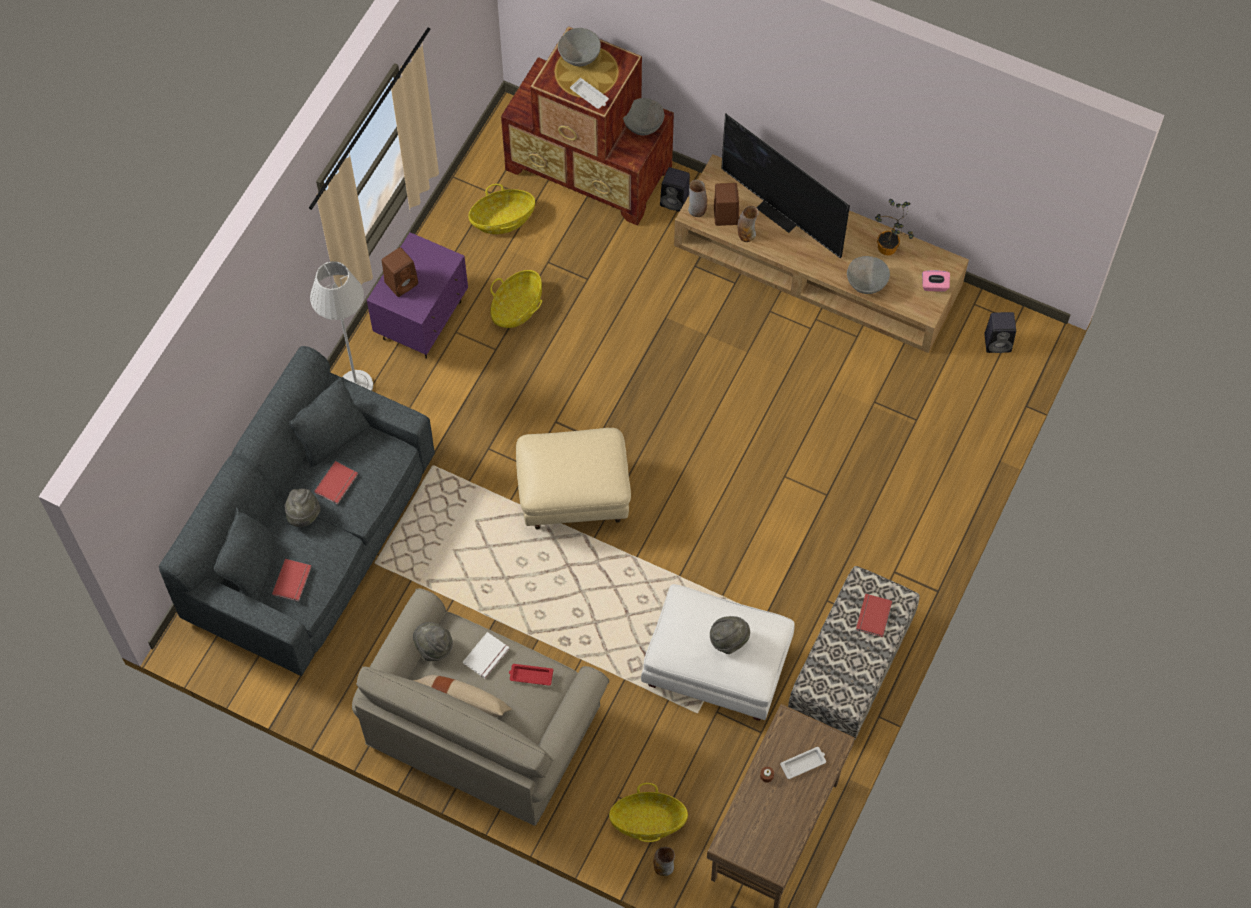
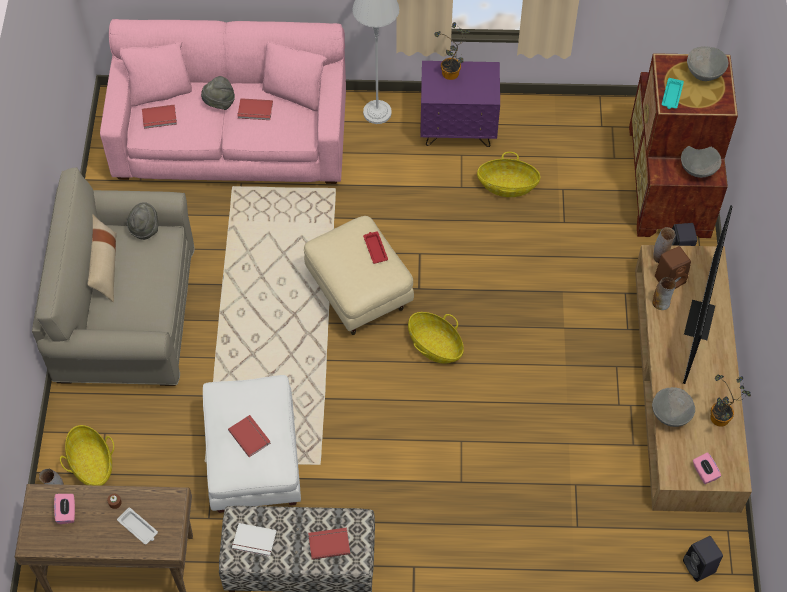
camera: 65 degrees right, 5 degrees down
(312, 540) = (232, 140): grey sofa -> pink sofa
(402, 282) = (451, 75): brown speaker -> potted plant
(487, 656) = (152, 266): white book -> white book (254, 541)
(502, 220) = (581, 144): basket -> basket (435, 346)
(530, 676) = (148, 302): red tray -> red tray (375, 248)
(590, 96) = (671, 96): white tray -> turquoise tray
(728, 639) = (250, 436): grey hat -> red book
(757, 823) = (67, 512): none -> pink tissue box

